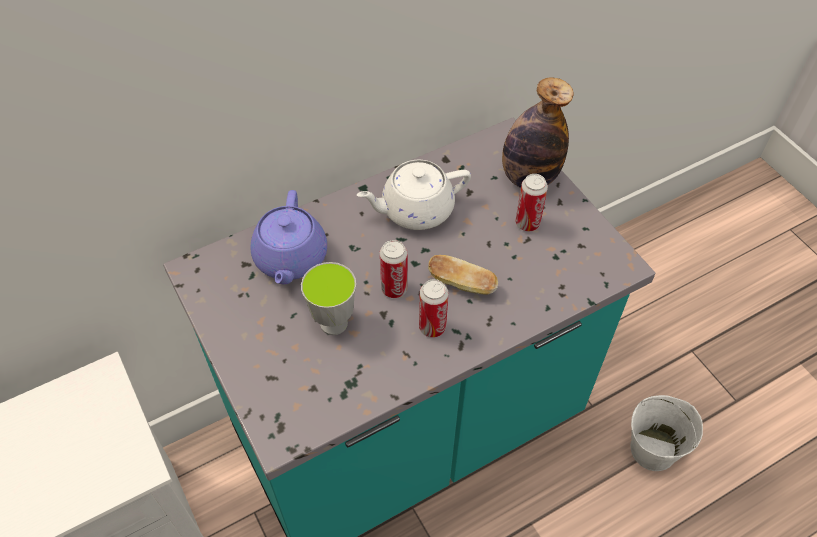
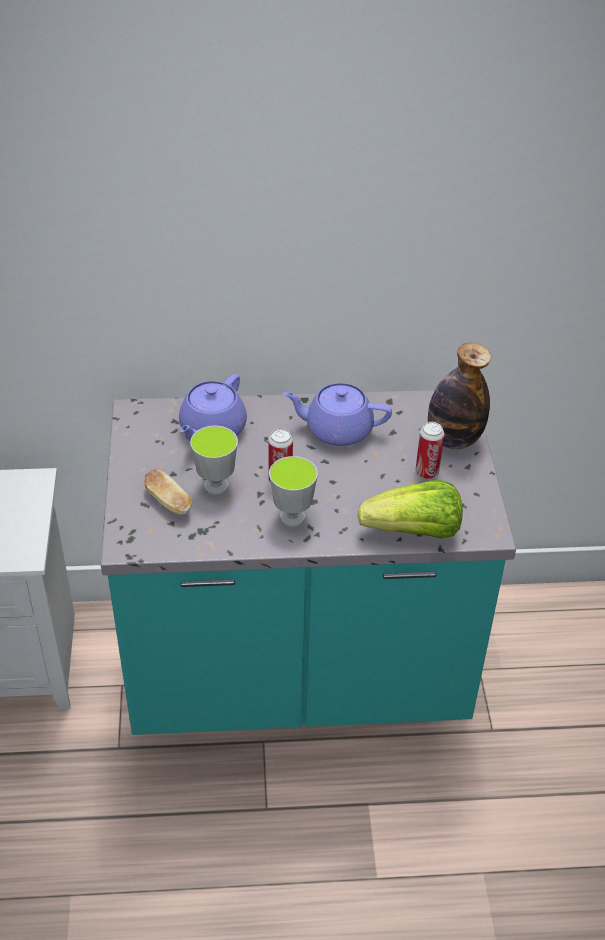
camera: 25 degrees right, 10 degrees down
(415, 210) = (337, 430): white teapot -> purple teapot
(432, 327) = (292, 517): can -> cup
(462, 284) = (338, 496): bread -> bread (168, 502)
(556, 293) = (414, 531): none -> lettuce
(653, 449) = (532, 794): white bucket -> none

